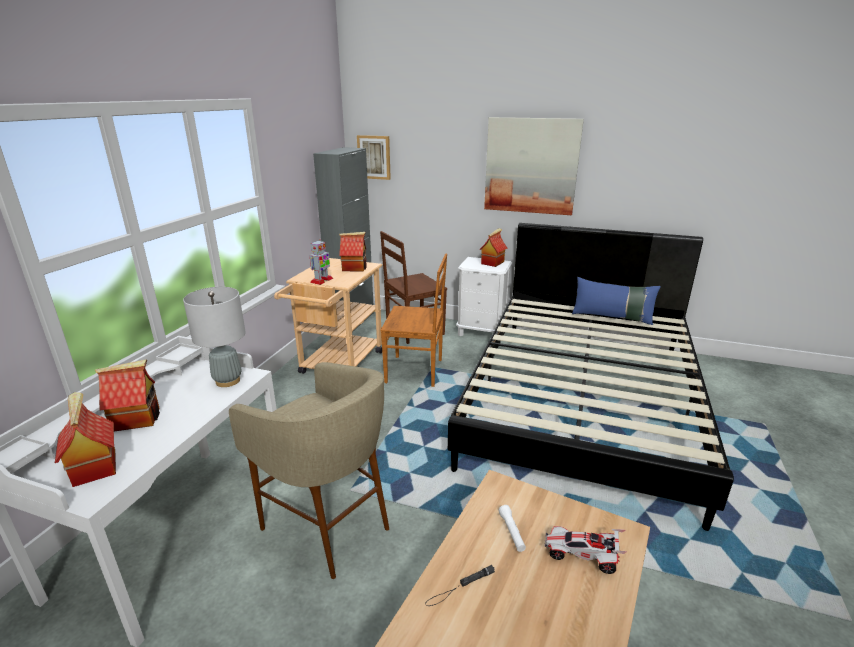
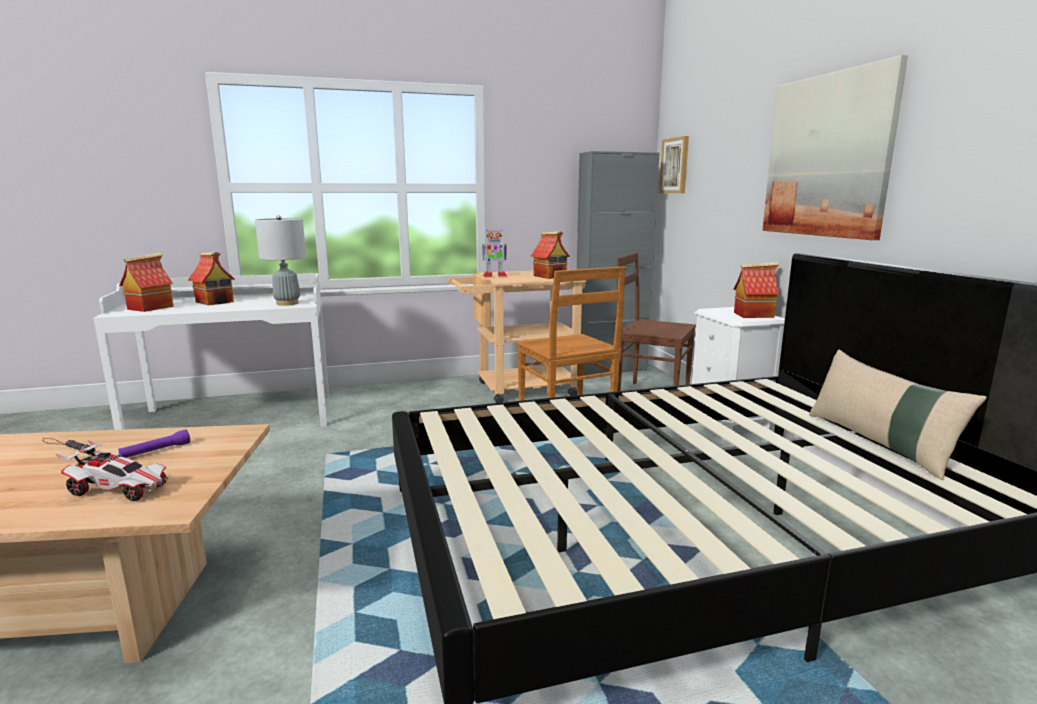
camera: 55 degrees right, 10 degrees down
(328, 527) = (269, 462): beige stool -> none
(512, 532) = (156, 451): white flashlight -> purple flashlight
(582, 555) = (120, 490): toy car -> toy car turned 120 degrees clockwise
(612, 317) = (879, 443): blue pillow -> beige pillow

